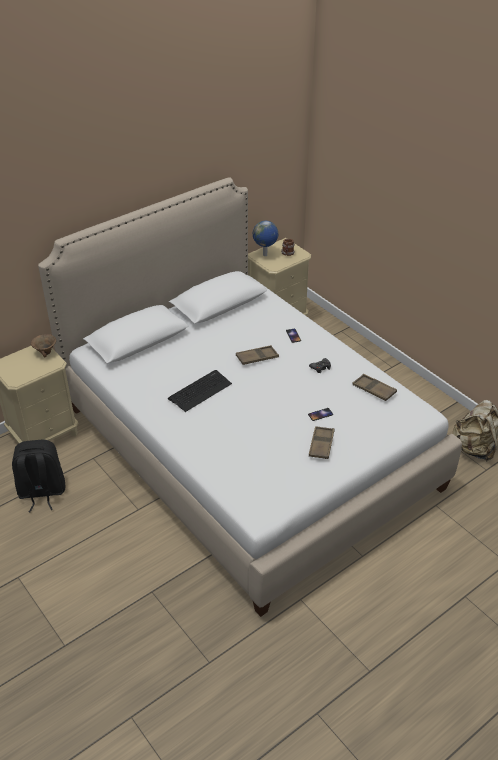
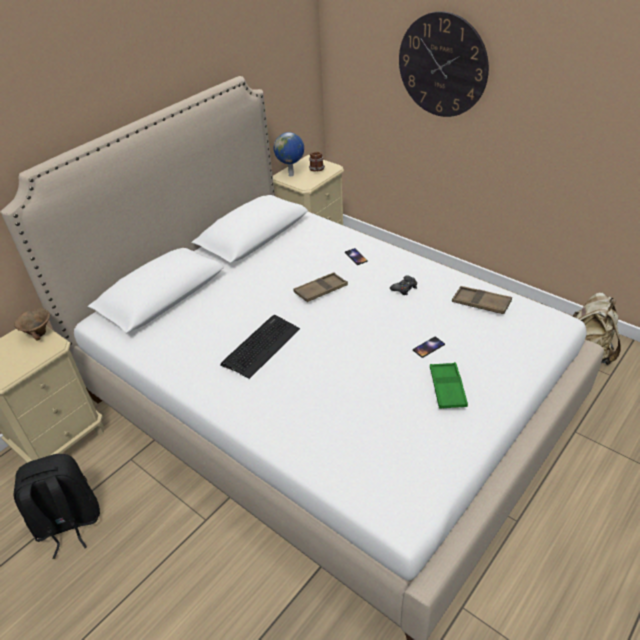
camera: 10 degrees left, 0 degrees up
(321, 445) = (447, 388): brown tray -> green tray
(394, 192) = (442, 65): none -> wall clock

